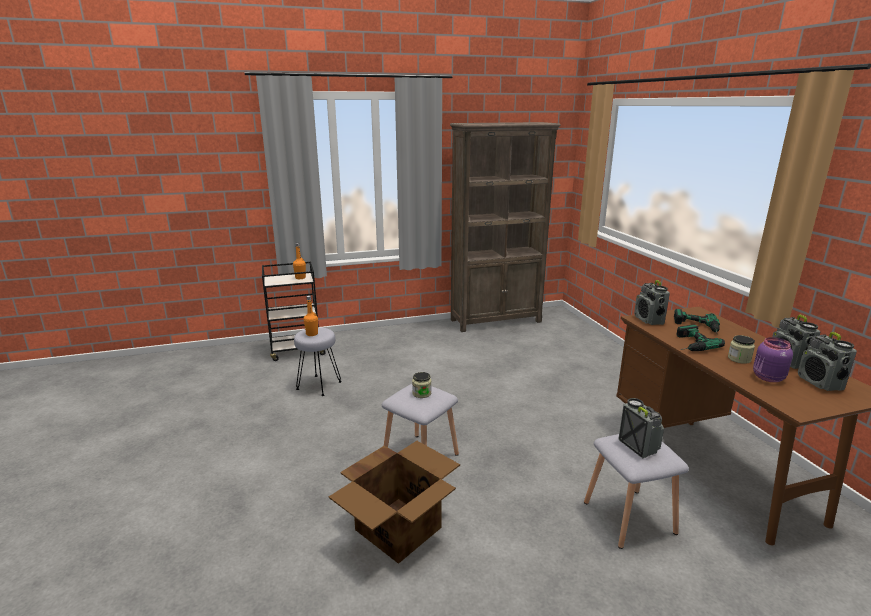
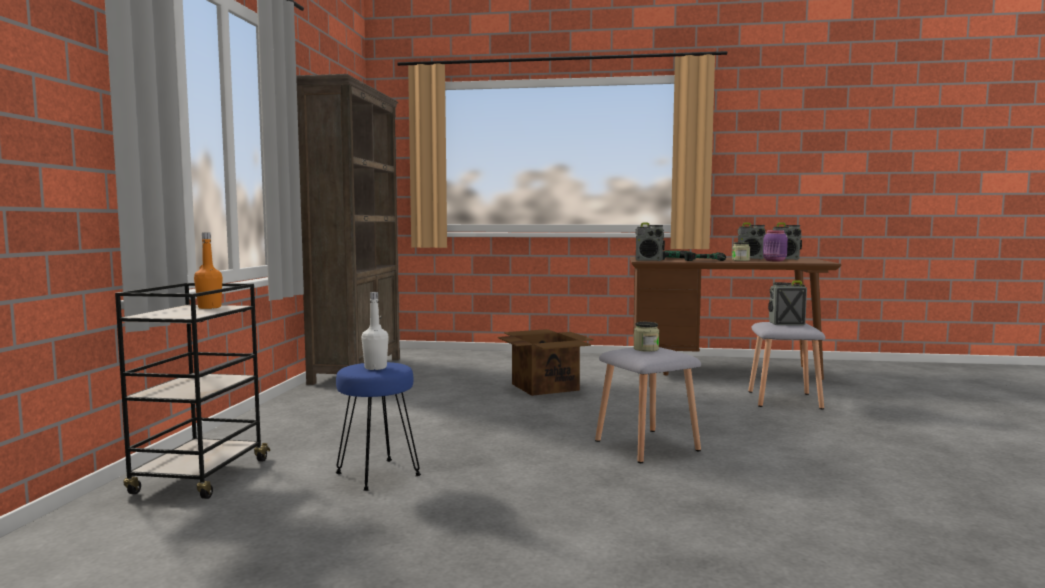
camera: 65 degrees left, 15 degrees down
(312, 334) = (375, 368): orange bottle -> white bottle
(318, 385) = (376, 475): grey stool -> blue stool
(399, 528) = (781, 472): cardboard box -> cardboard box (545, 386)

